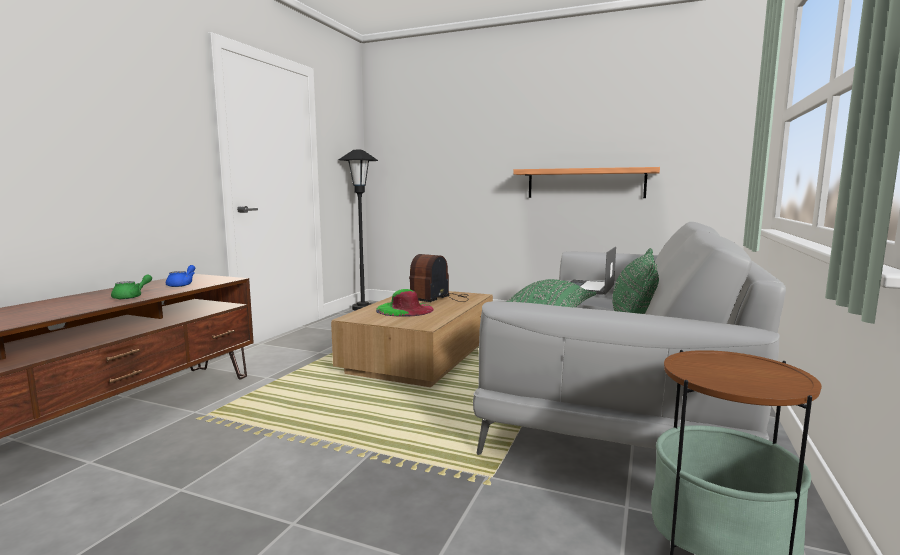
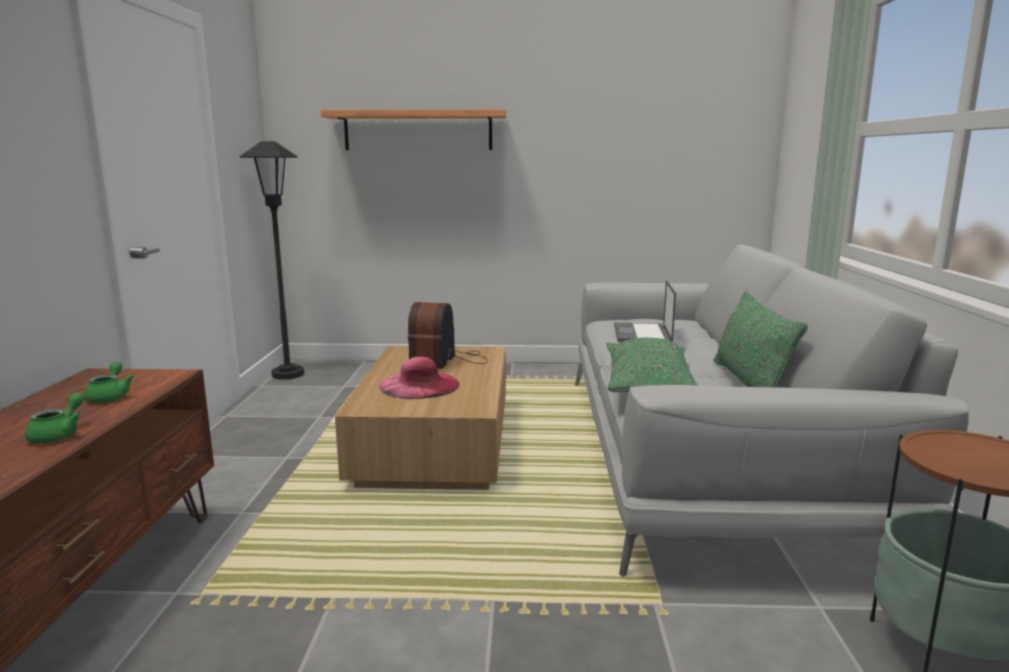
camera: 20 degrees left, 5 degrees up
(182, 285) = (110, 396): blue teapot -> green teapot
(404, 309) = (419, 385): green hat -> pink hat
(585, 183) = (591, 191): shelf -> shelf (418, 131)

